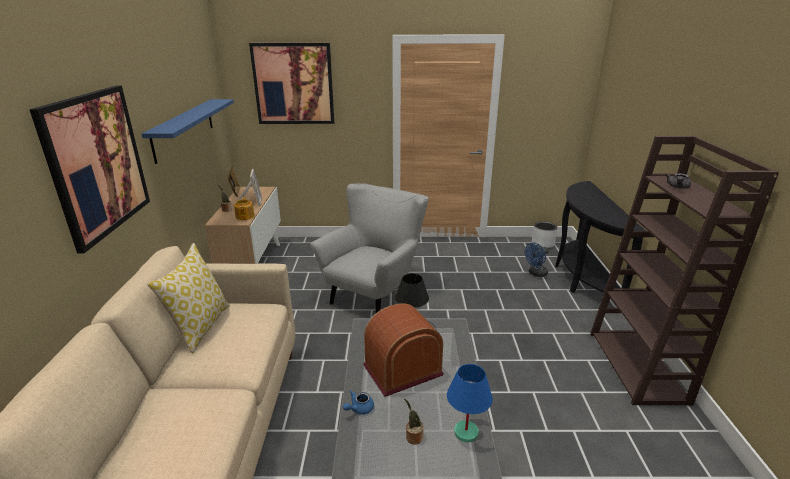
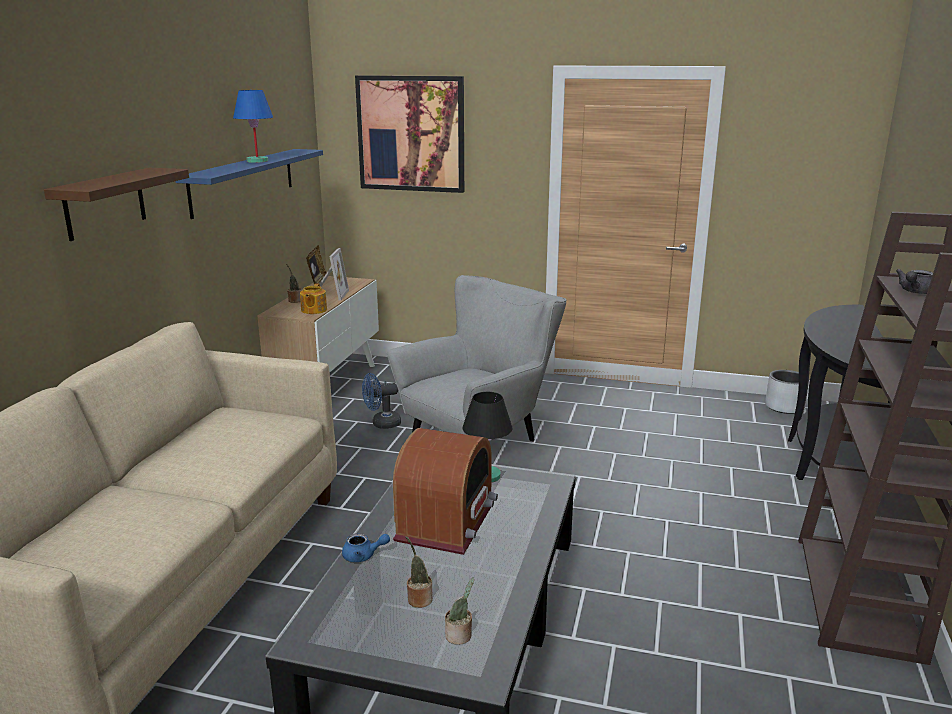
camera: 15 degrees right, 5 degrees down
(97, 164) = (105, 203): picture -> brown shelf
(200, 326) = (200, 428): pillow -> none
(359, 409) = (363, 556): blue teapot -> blue teapot turned 150 degrees counterclockwise
(402, 370) = (446, 522): radio -> radio turned 120 degrees clockwise
(455, 461) = (460, 636): none -> potted plant
(466, 432) = (495, 607): blue table lamp -> blue table lamp (257, 161)
(535, 273) = (749, 446): blue fan -> blue fan (381, 424)

